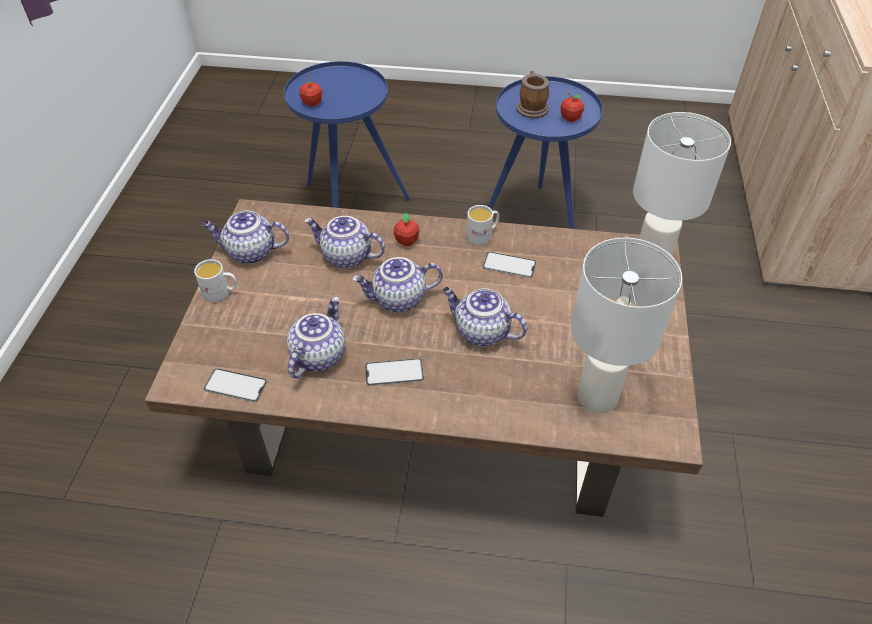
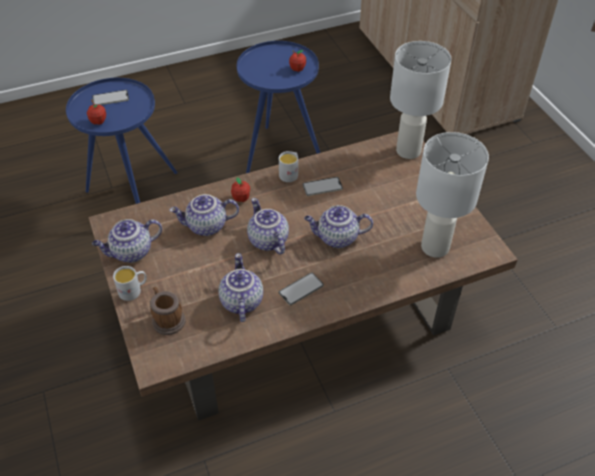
camera: 30 degrees left, 0 degrees up
(235, 385) = (199, 348): phone -> phone (110, 98)
(399, 300) = (267, 240): teapot -> teapot turned 105 degrees clockwise
(531, 107) = (265, 69): mug -> mug (167, 318)

